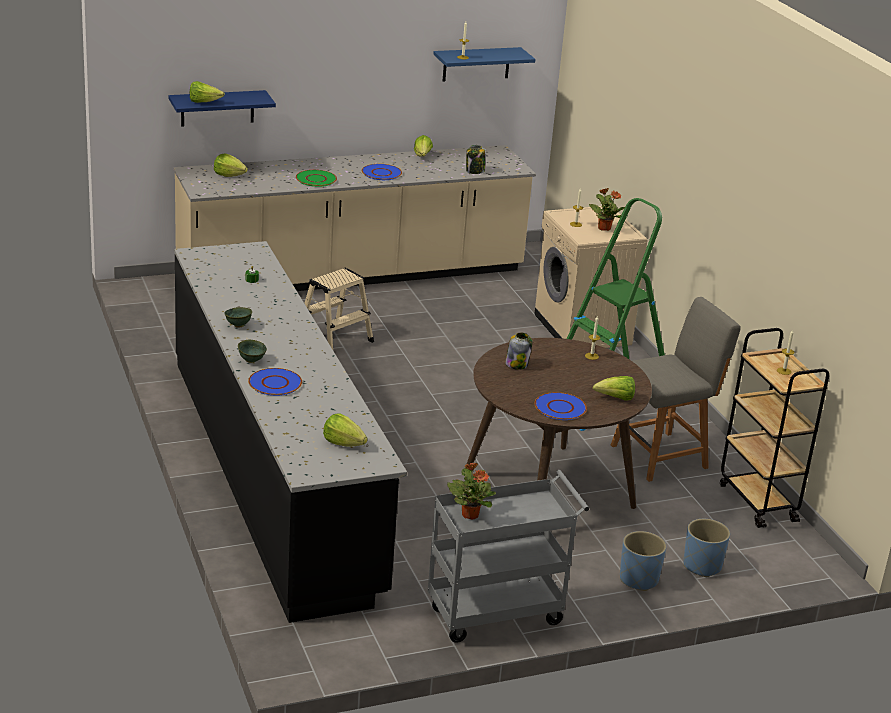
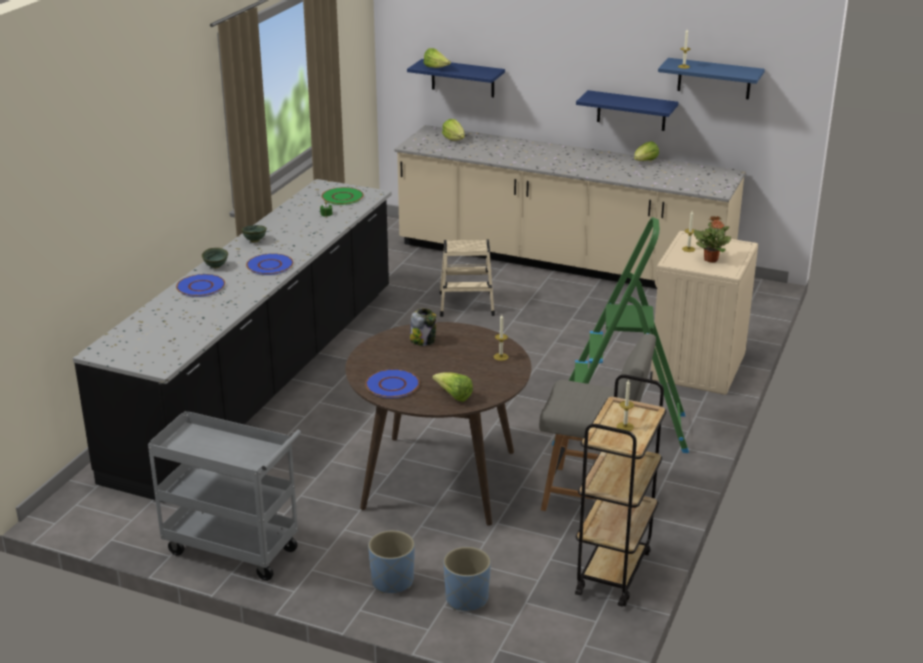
camera: 45 degrees right, 0 degrees up
(316, 179) = (517, 157): green plate -> green plate (342, 197)
(343, 443) = (163, 342): lettuce -> none
(381, 173) = (582, 166): blue plate -> blue plate (269, 265)
(398, 109) = (631, 111): none -> blue shelf
(470, 514) = (199, 438): potted plant -> none
(475, 171) = (671, 184): jar -> none

